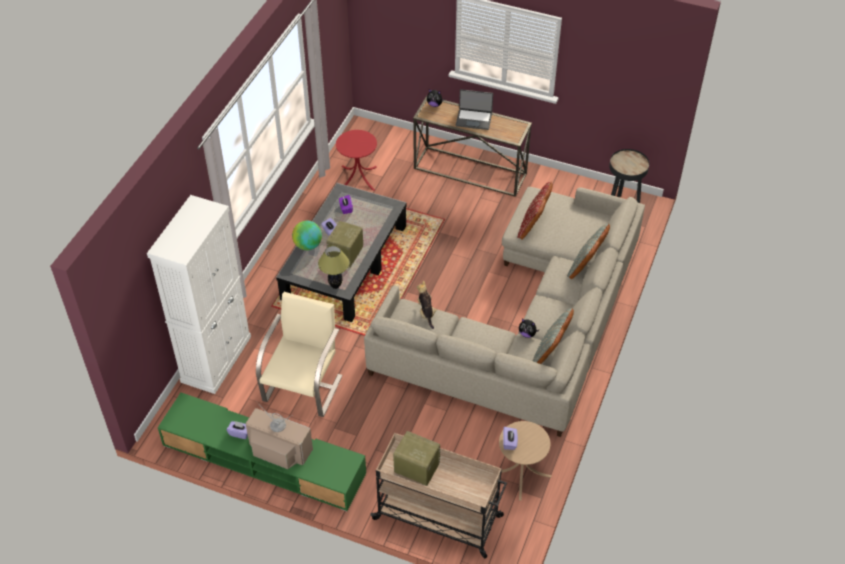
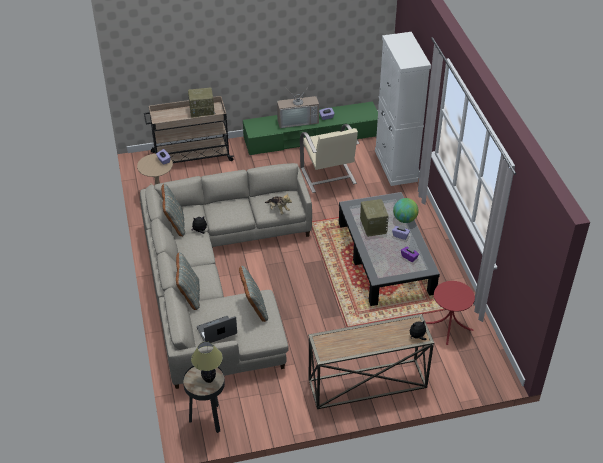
camera: 145 degrees right, 5 degrees down
(335, 285) = (357, 204): table lamp -> table lamp (209, 379)
(474, 119) = (370, 339): laptop -> laptop (217, 331)
(533, 226) = (254, 308): red pillow -> grey pillow

